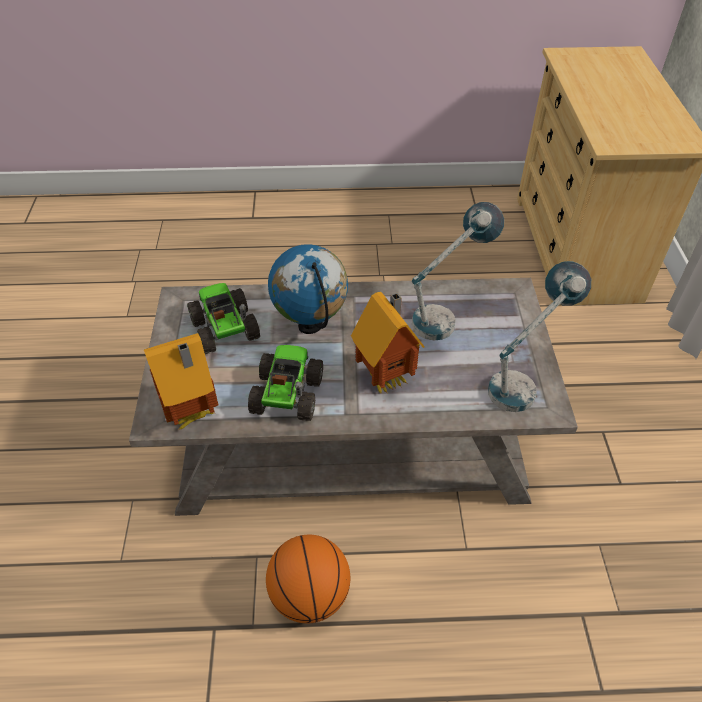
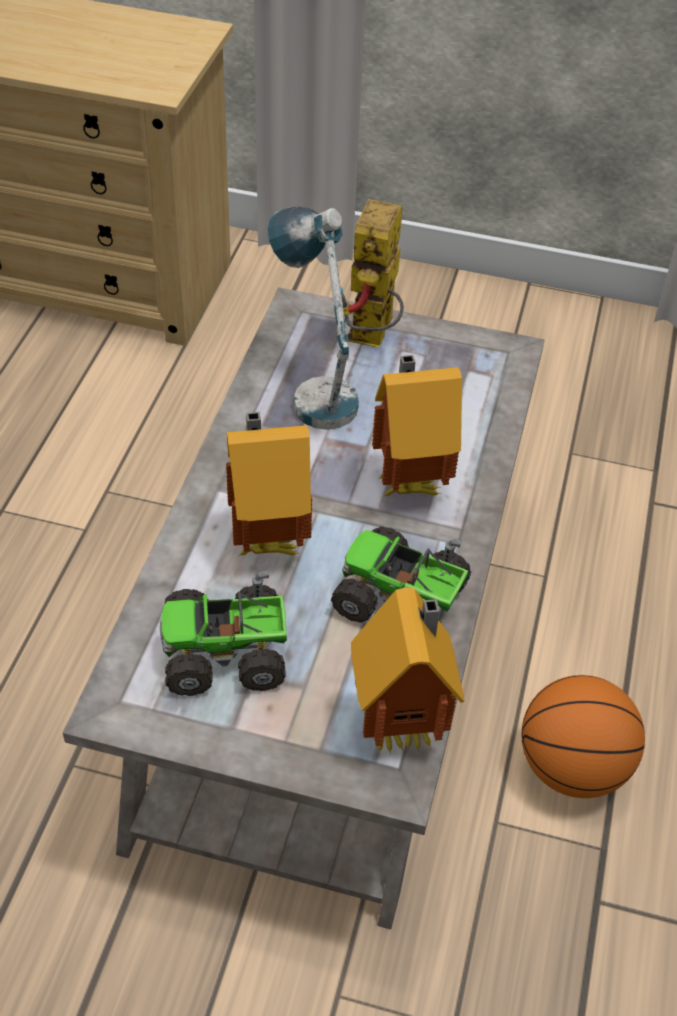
camera: 75 degrees left, 0 degrees up
(311, 326) = (267, 540): globe -> toy house
(511, 331) = (371, 338): none -> toy robot
(523, 381) = (461, 357): table lamp -> none

